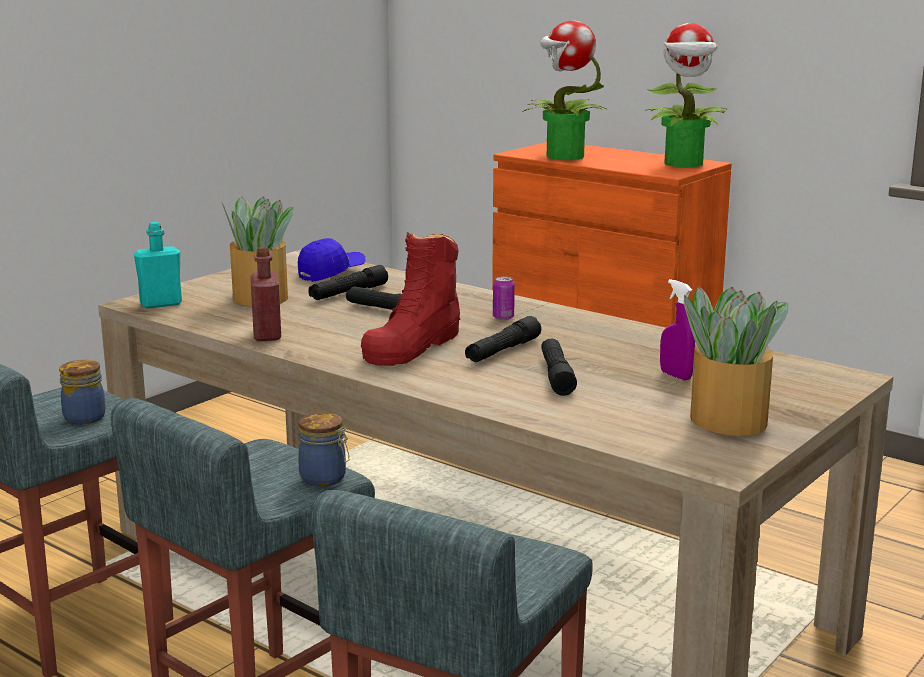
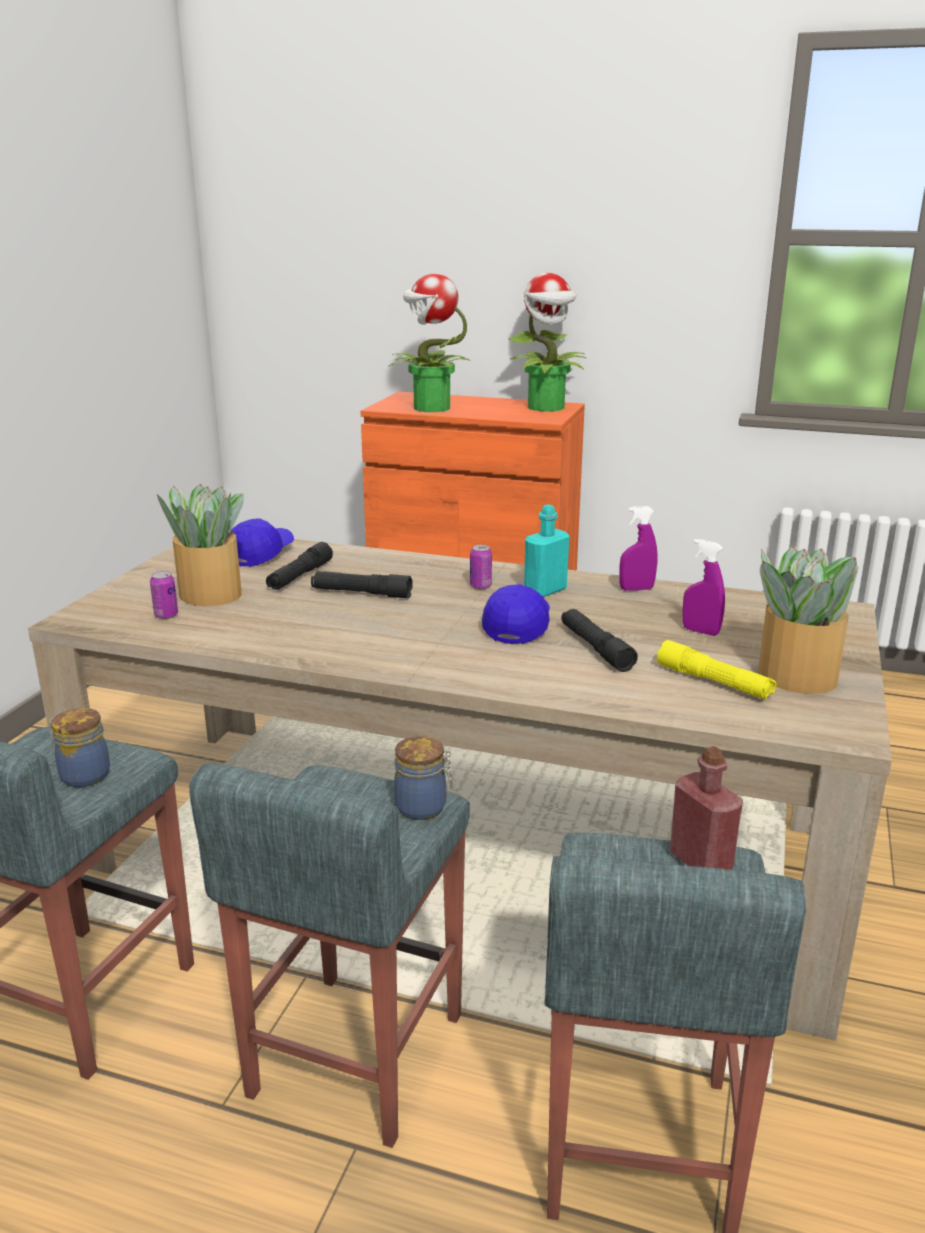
camera: 20 degrees left, 5 degrees up
(161, 304) = (103, 617): turquoise bottle -> turquoise bottle (545, 590)
(210, 308) = (166, 615): none -> can
(267, 335) = (259, 641): red bottle -> red bottle (700, 862)
(413, 346) = (425, 634): red boot -> none
(503, 351) = (517, 626): black flashlight -> blue cap
(639, 414) = (714, 682): none -> yellow flashlight
(652, 336) = (636, 589): none -> purple spray bottle

